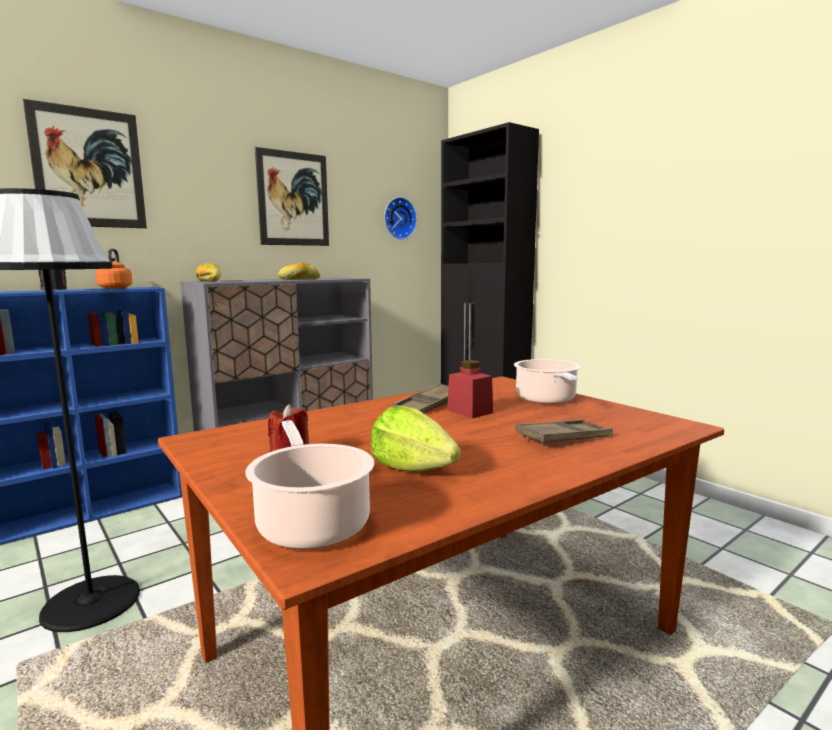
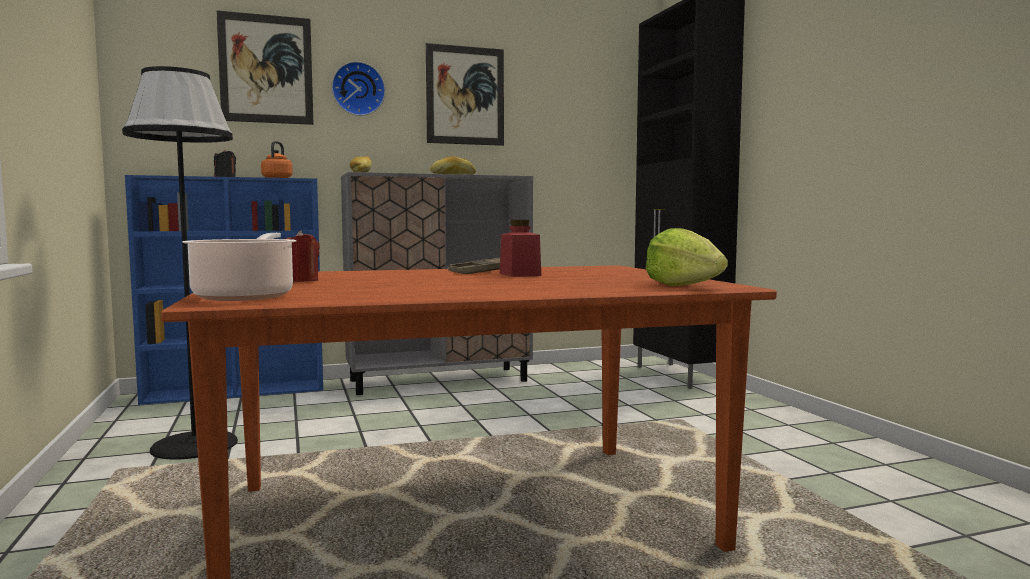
camera: 20 degrees right, 5 degrees down
(398, 218) = (592, 116): wall clock -> wall clock (358, 89)
(412, 468) = (384, 287): lettuce -> lettuce (683, 286)
(546, 400) = (622, 273): cooking pot -> none
(563, 438) = (569, 285): brown tray -> none

